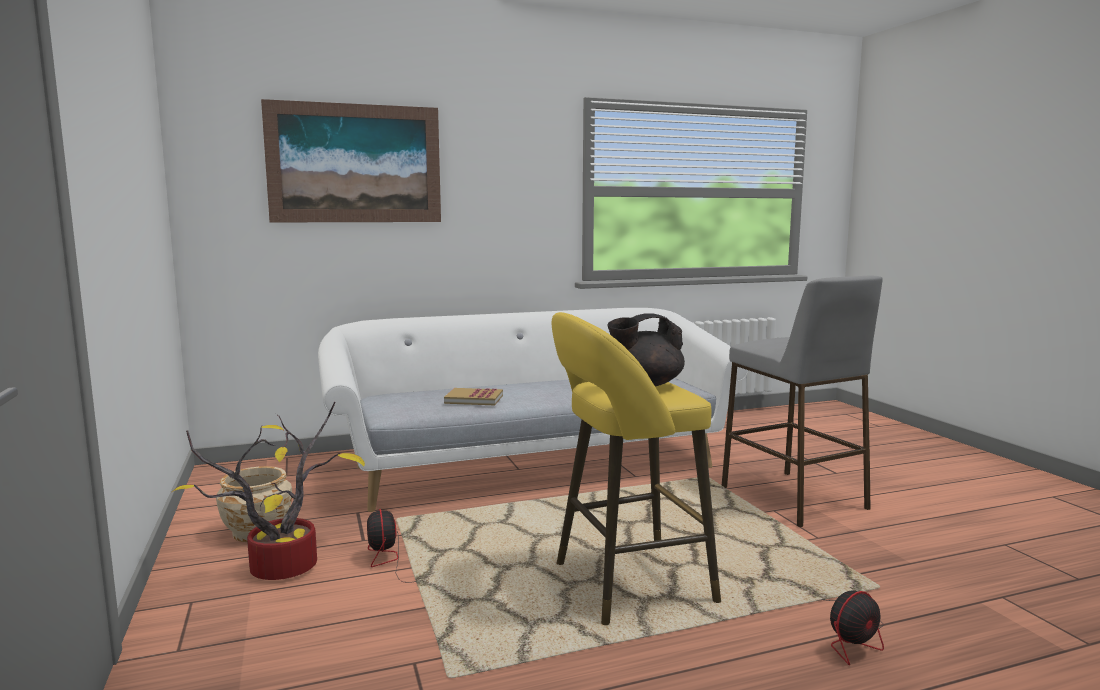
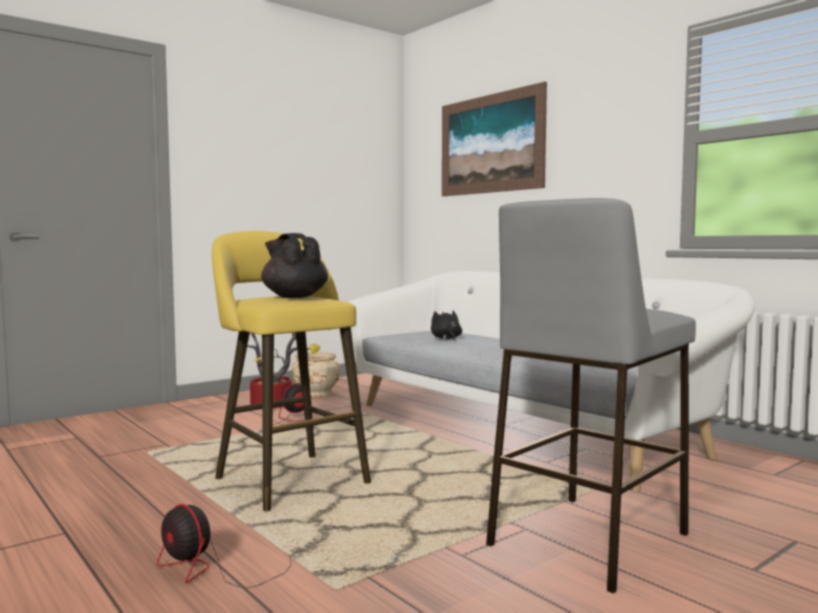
camera: 70 degrees right, 5 degrees down
(474, 399) = (446, 338): book -> black plush toy

